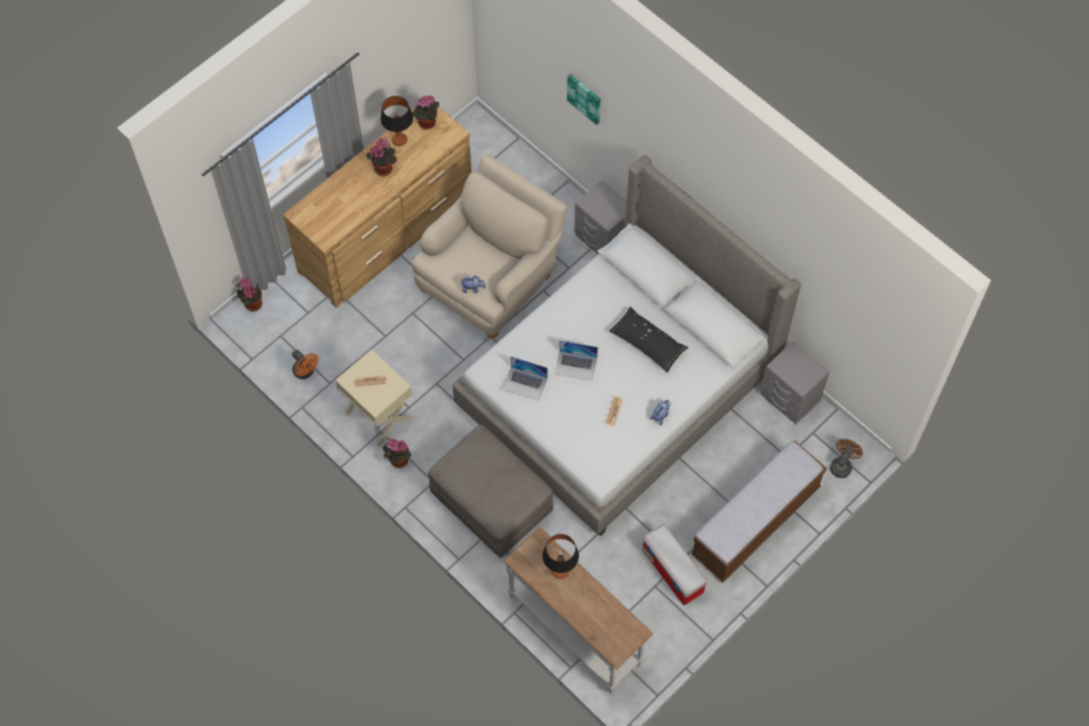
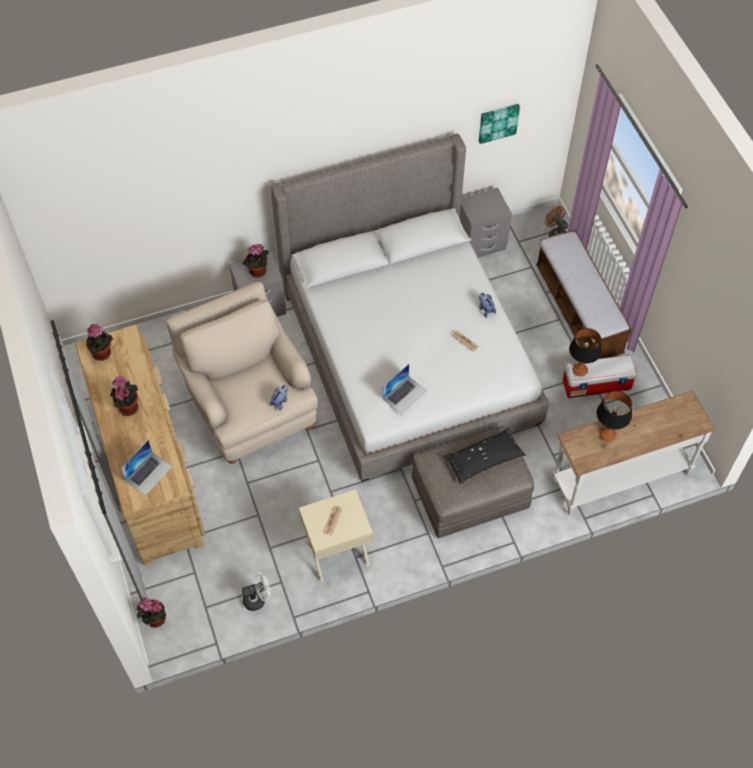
camera: 65 degrees left, 5 degrees down
(306, 372) = (258, 599): orange fan -> white fan
(397, 461) = (392, 555): potted plant -> potted plant (258, 273)
(399, 140) = (106, 383): table lamp -> table lamp (579, 370)
(576, 365) = (407, 350): laptop -> laptop (148, 473)
(585, 98) = (185, 202): picture -> picture (498, 122)
(648, 343) = (412, 291): black pillow -> black pillow (483, 459)

